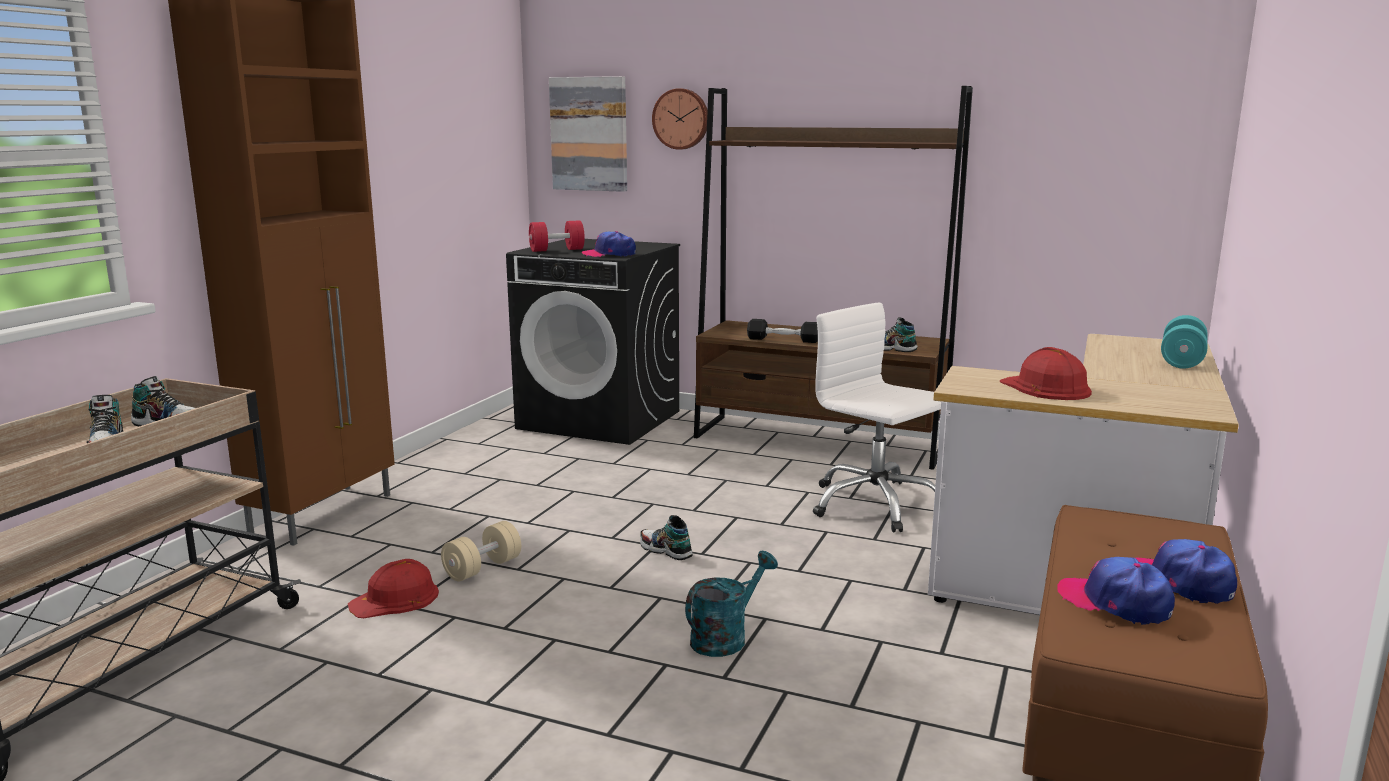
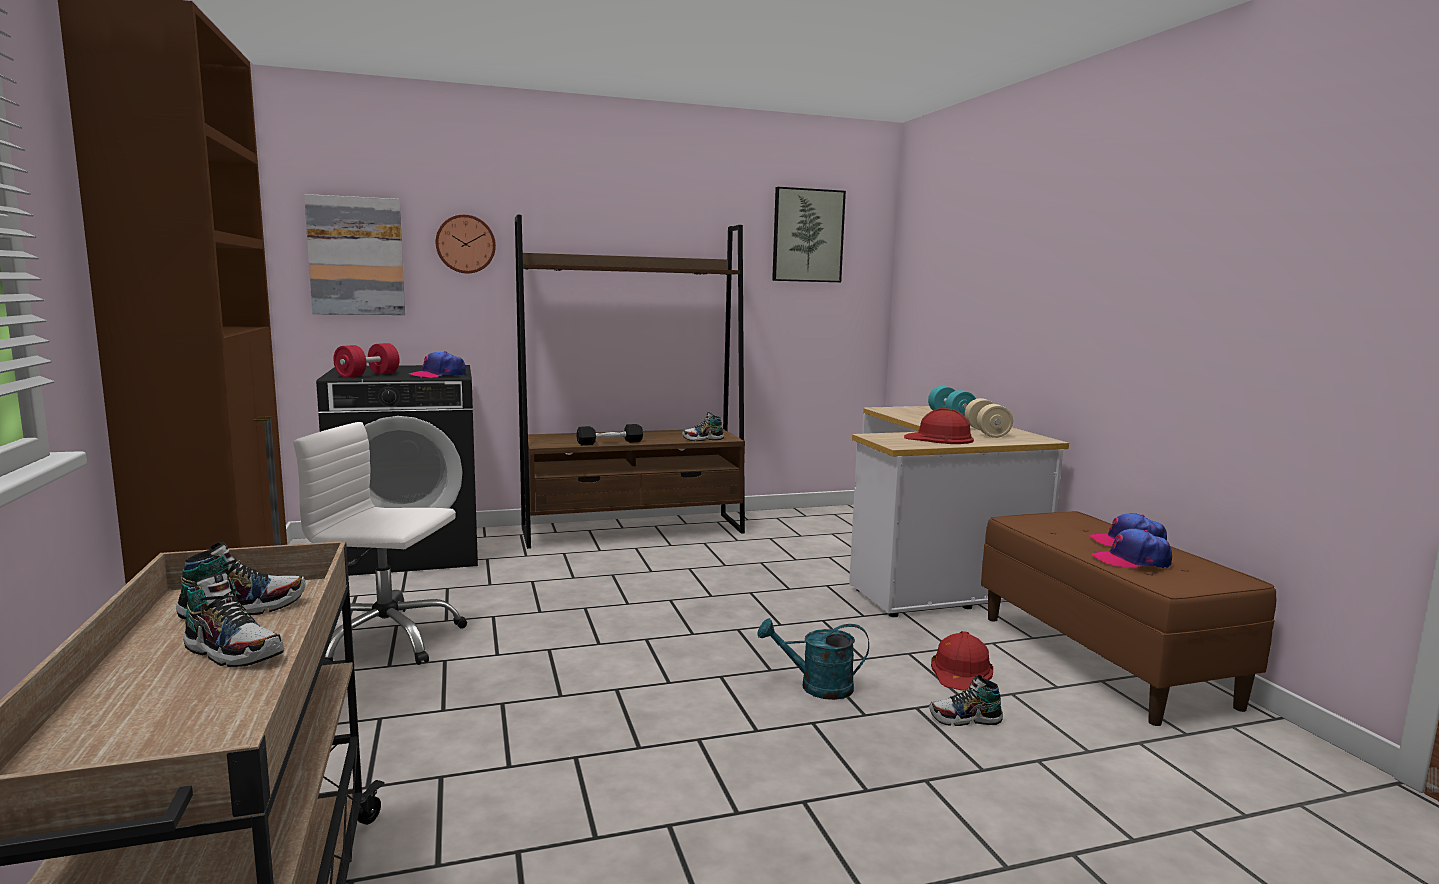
camera: 40 degrees left, 5 degrees down
(395, 599) = (484, 765): red hard hat -> red hard hat (962, 671)
(482, 568) = (525, 706): beige dumbbell -> beige dumbbell (986, 432)
(665, 551) = (662, 640): shoe -> shoe (965, 719)
(725, 637) = (816, 687): turquoise watering can -> turquoise watering can turned 90 degrees counterclockwise
(874, 504) = (749, 565): white office chair -> white office chair (385, 640)
(1091, 92) = (807, 235): none -> picture

